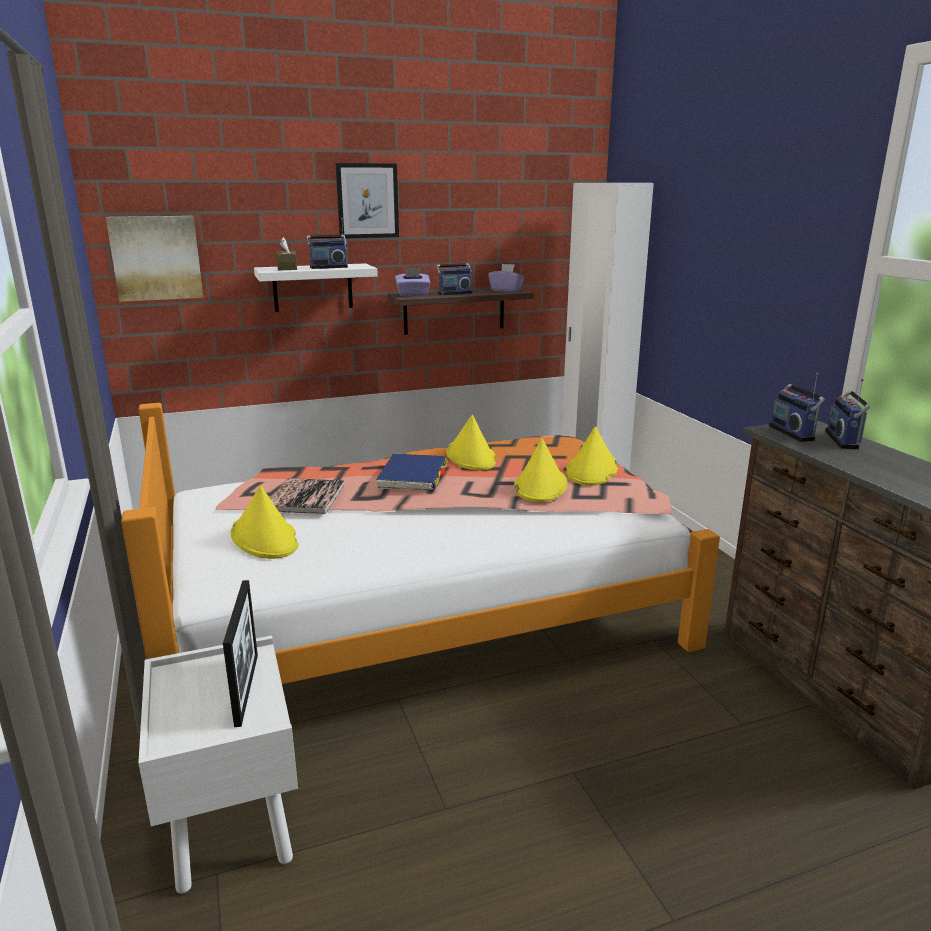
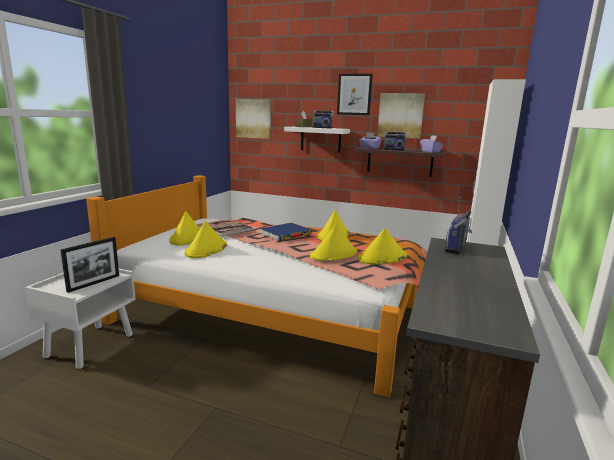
camera: 40 degrees right, 5 degrees down
(350, 546) = (206, 250): none -> yellow hat
(448, 234) = (400, 115): none -> picture
(844, 440) = (485, 260): radio -> none

